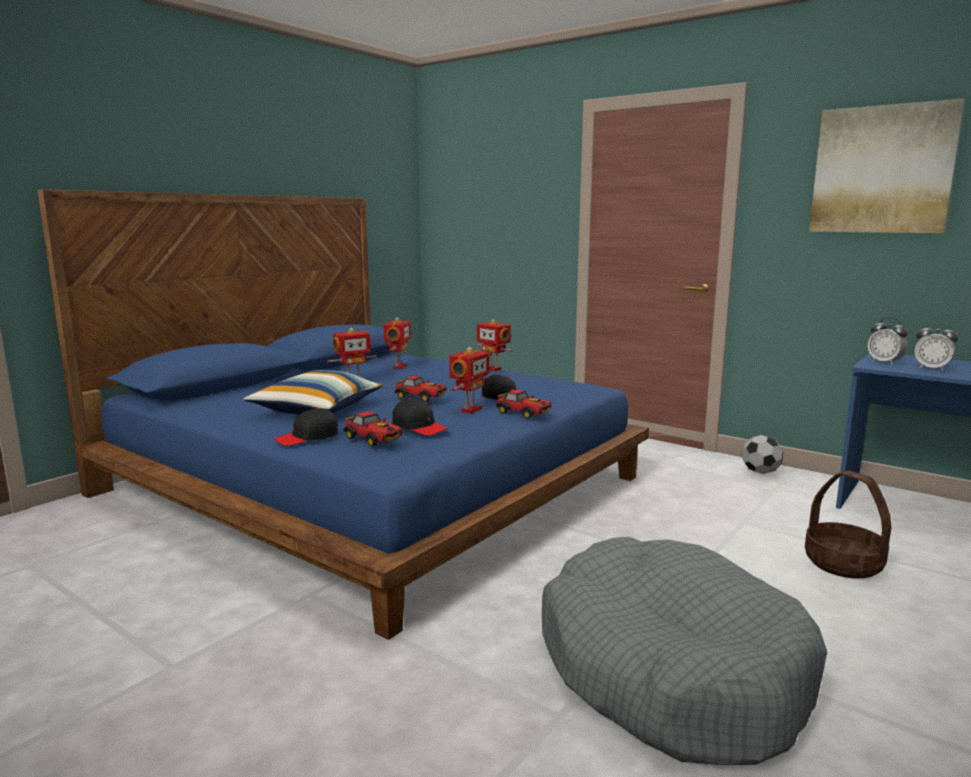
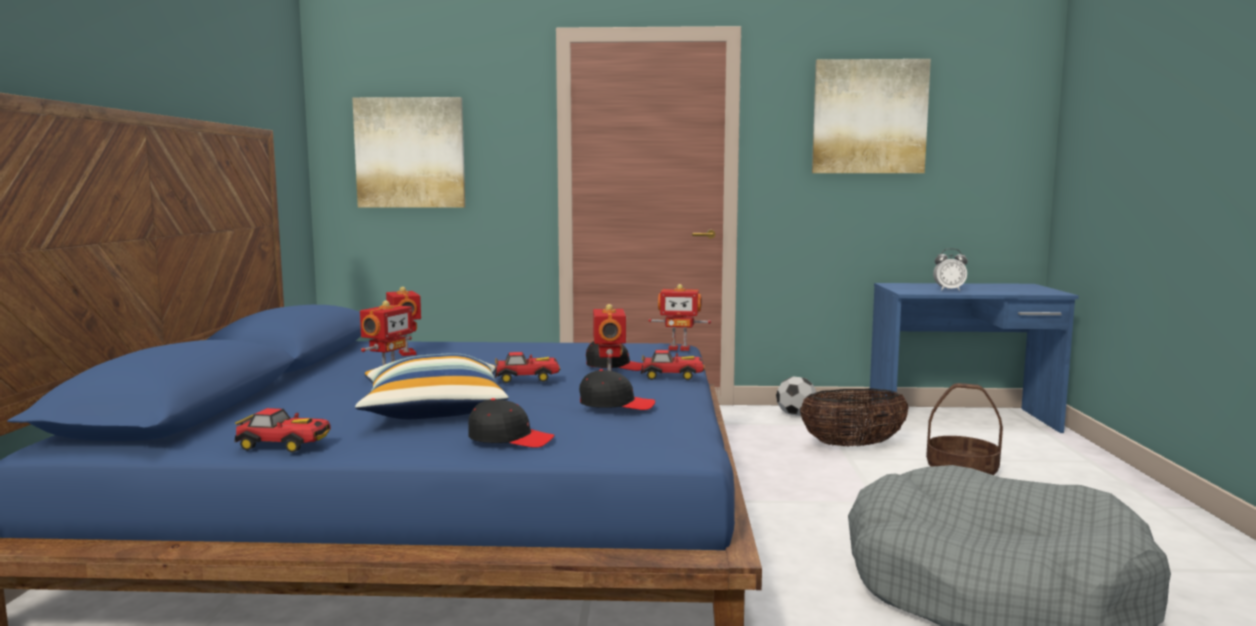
camera: 35 degrees left, 5 degrees down
(308, 437) = (510, 439): black cap -> black cap turned 105 degrees counterclockwise
(373, 440) = (605, 424): toy car -> toy car (284, 445)
(479, 211) = (410, 153): none -> picture
(493, 368) = (522, 342): toy robot -> toy robot (679, 349)
(767, 512) = (853, 445): none -> basket
(885, 362) = (909, 289): alarm clock -> none

